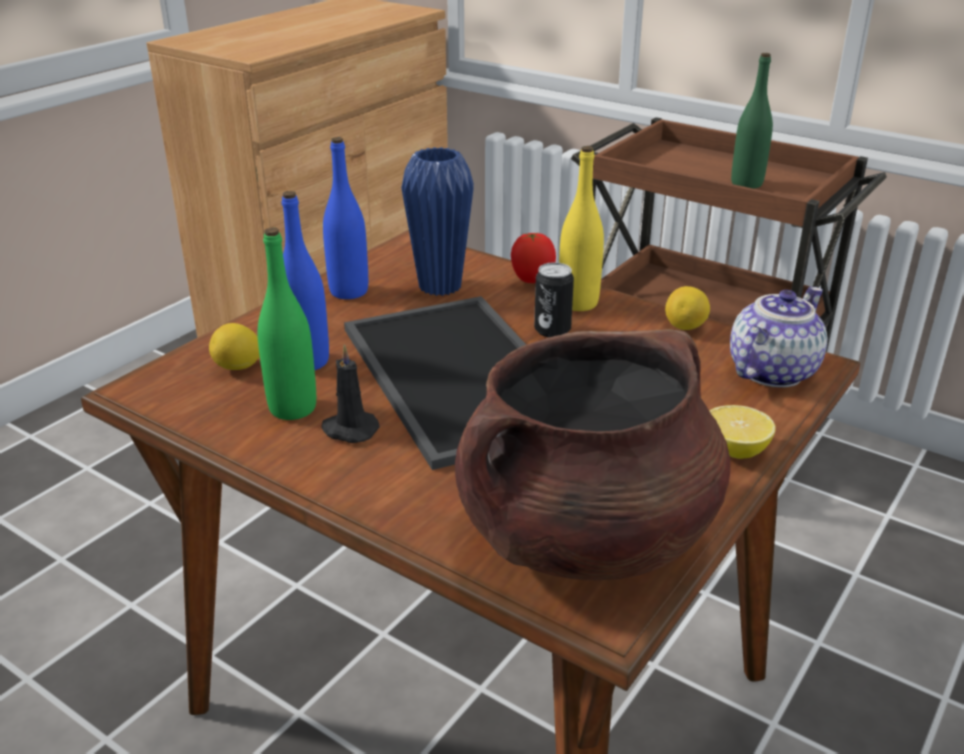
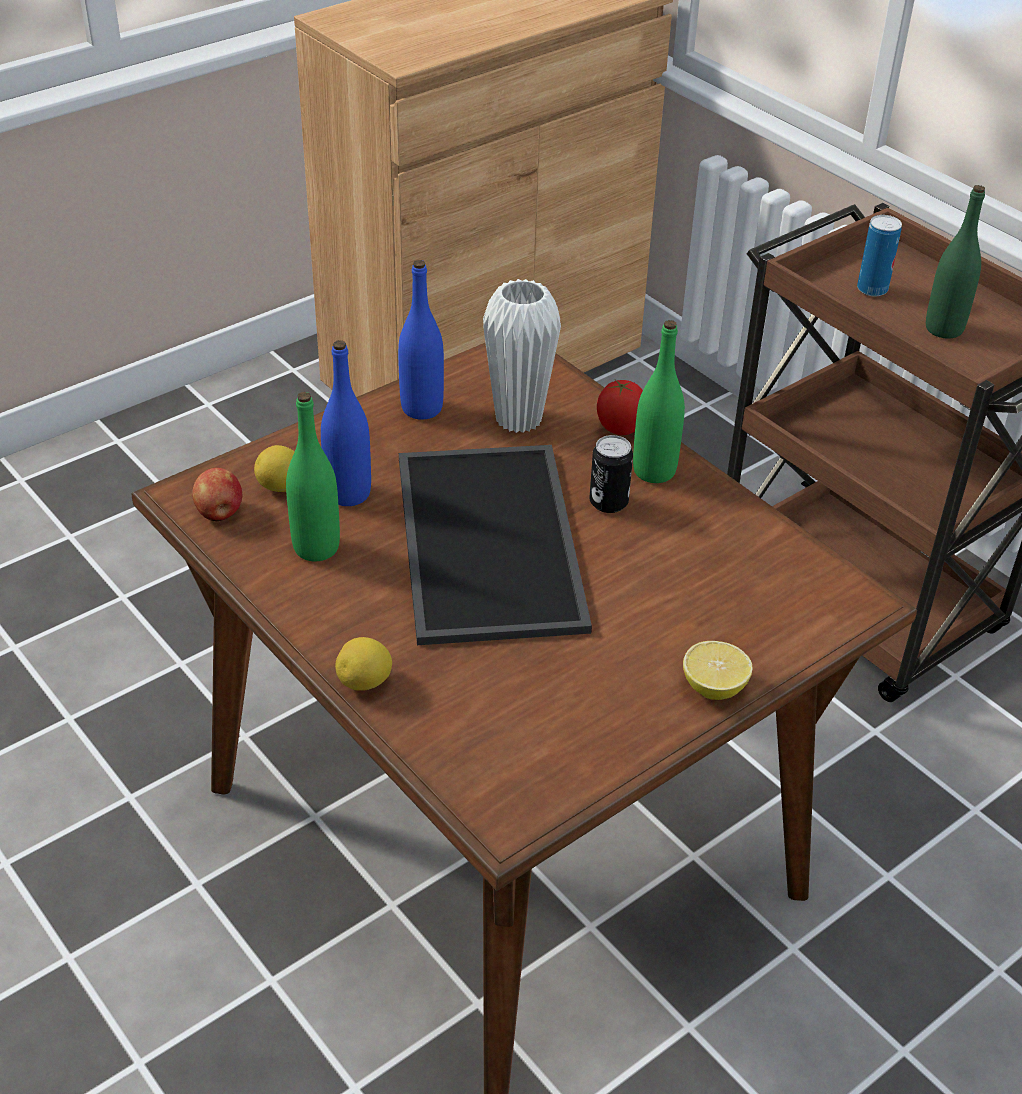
camera: 15 degrees right, 10 degrees up
(181, 397) = (219, 513): none -> apple
(349, 430) = (359, 584): black candle -> none
(440, 286) = (518, 419): blue vase -> white vase
(578, 303) = (654, 471): yellow bottle -> green bottle
(584, 536) = (522, 744): brown cooking pot -> none
(677, 169) = (872, 289): none -> can
(685, 328) = (751, 527): lemon -> lemon (365, 682)
(770, 371) = (808, 601): teapot -> none

